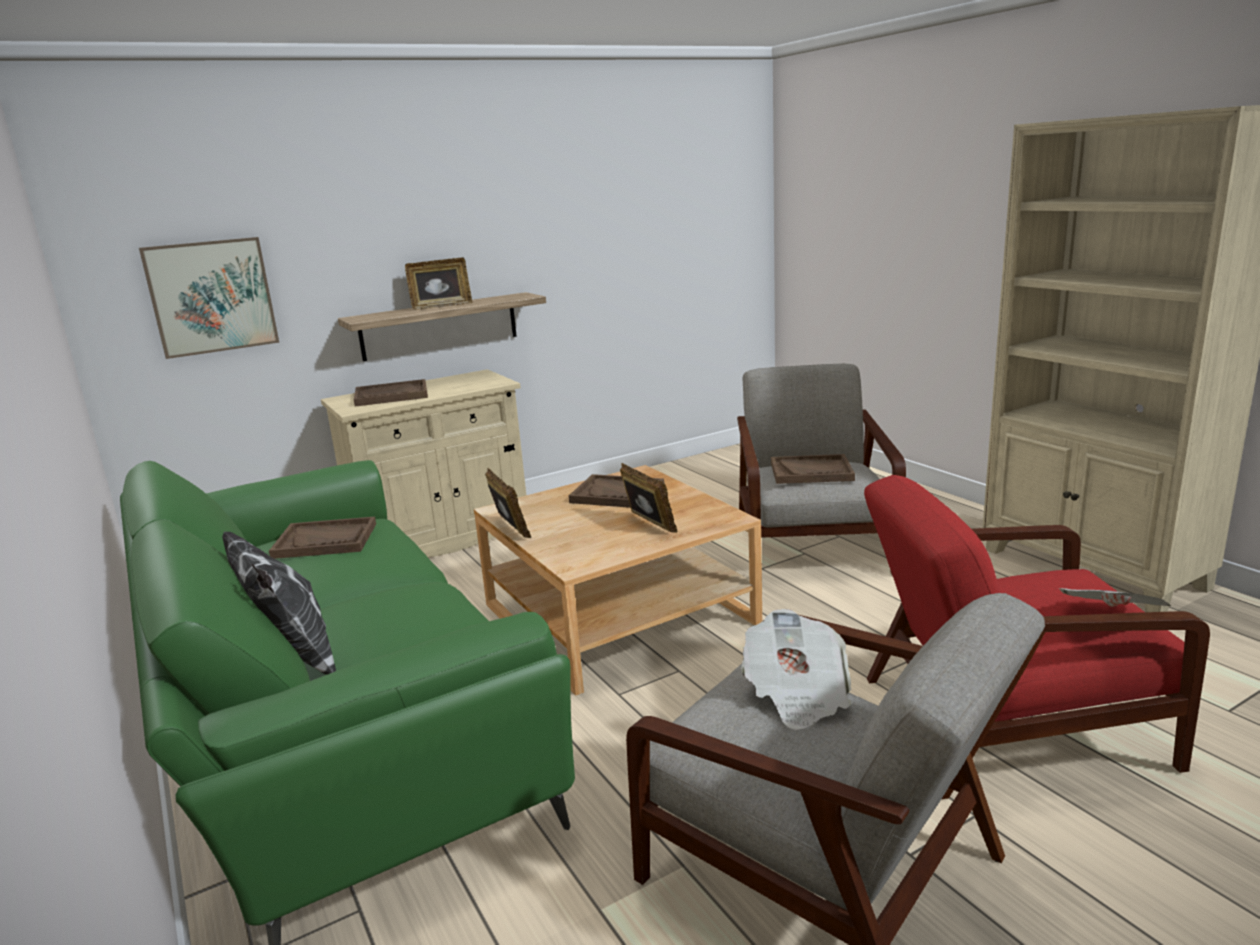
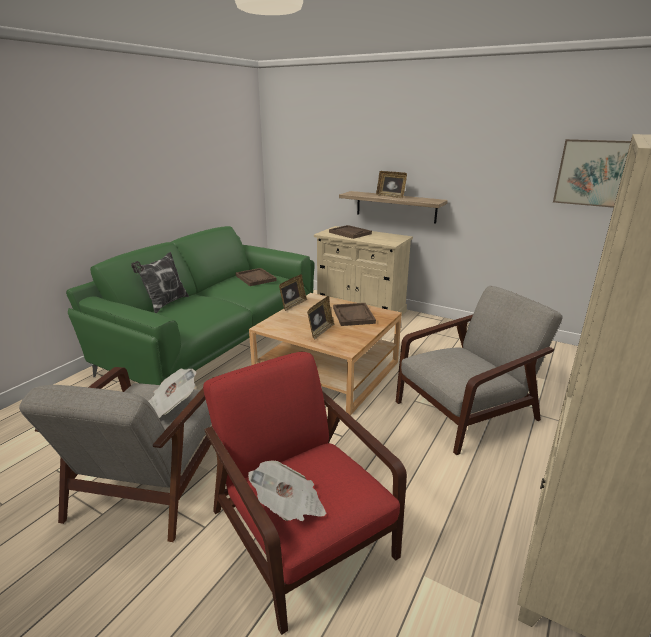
camera: 60 degrees right, 5 degrees up
(211, 296) = (306, 170): picture -> picture (593, 173)
(811, 472) = (450, 360): brown tray -> none

